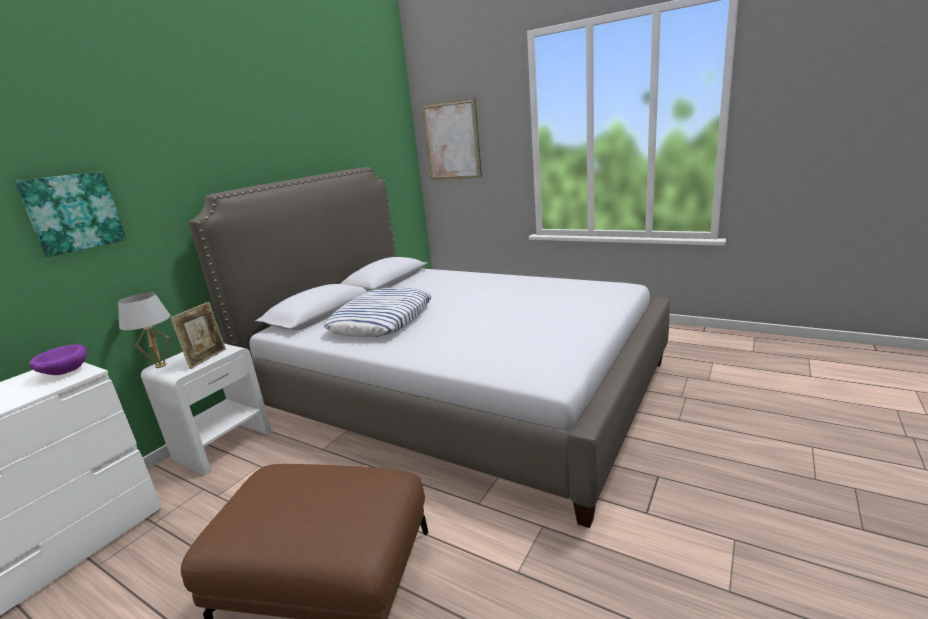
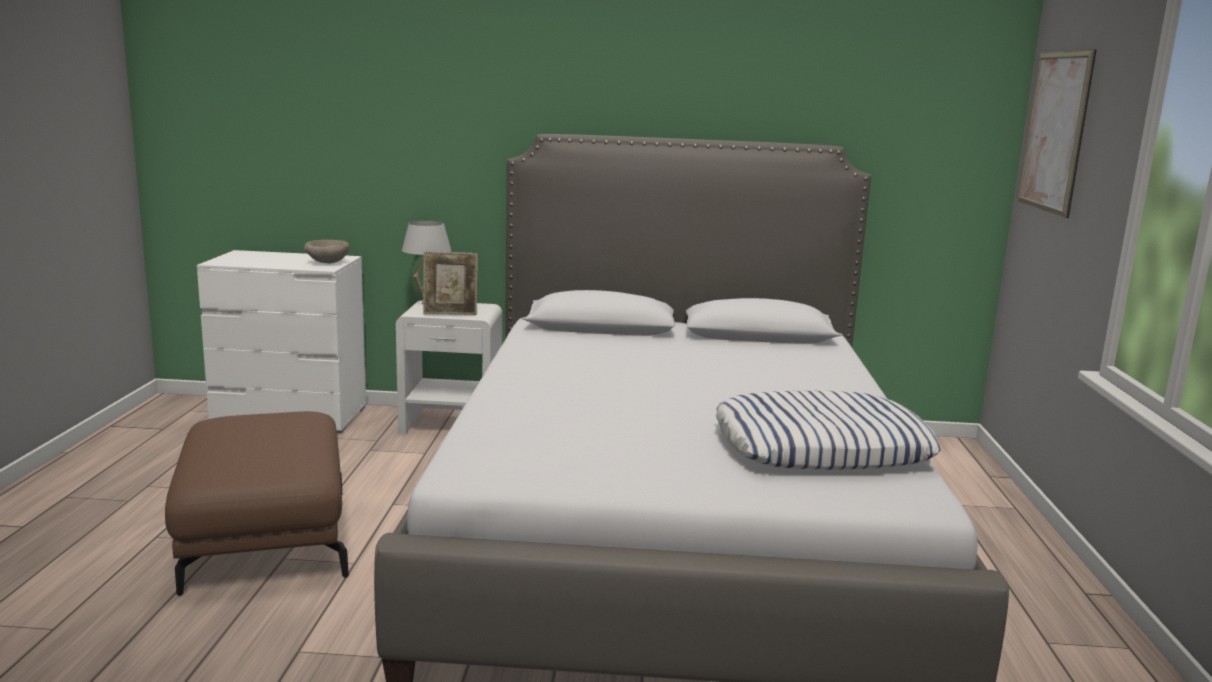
camera: 60 degrees right, 5 degrees down
(65, 373) = (326, 263): purple bowl -> beige bowl
(73, 212) = (411, 123): picture -> none
(382, 319) = (602, 358): pillow -> pillow (821, 446)

